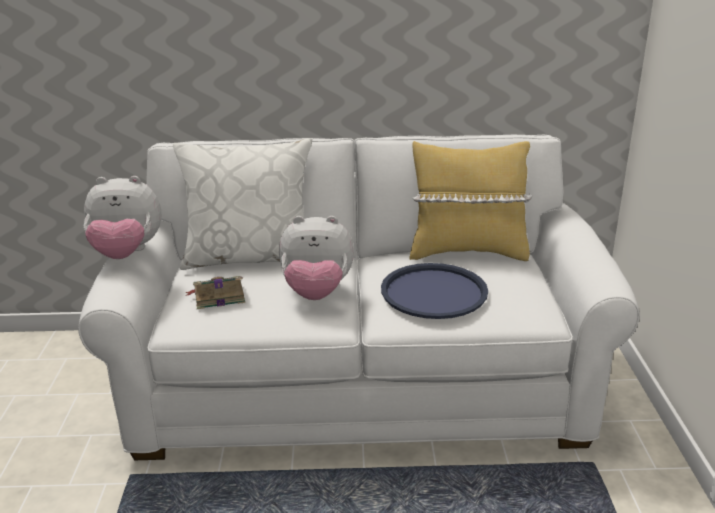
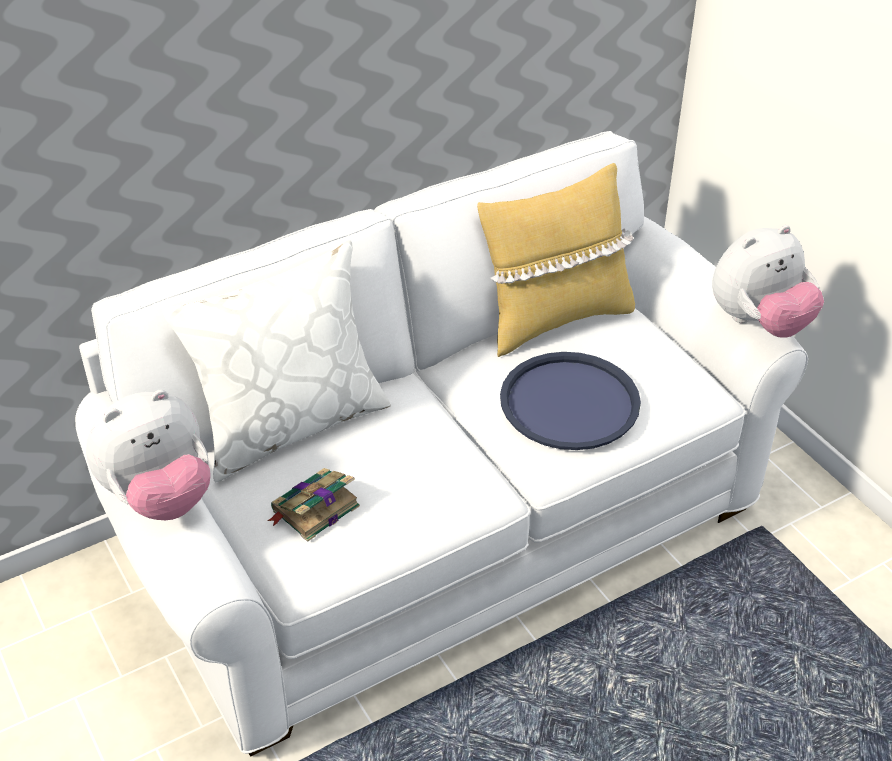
camera: 30 degrees left, 15 degrees up
(317, 293) = (432, 454): plush toy -> plush toy (759, 323)

